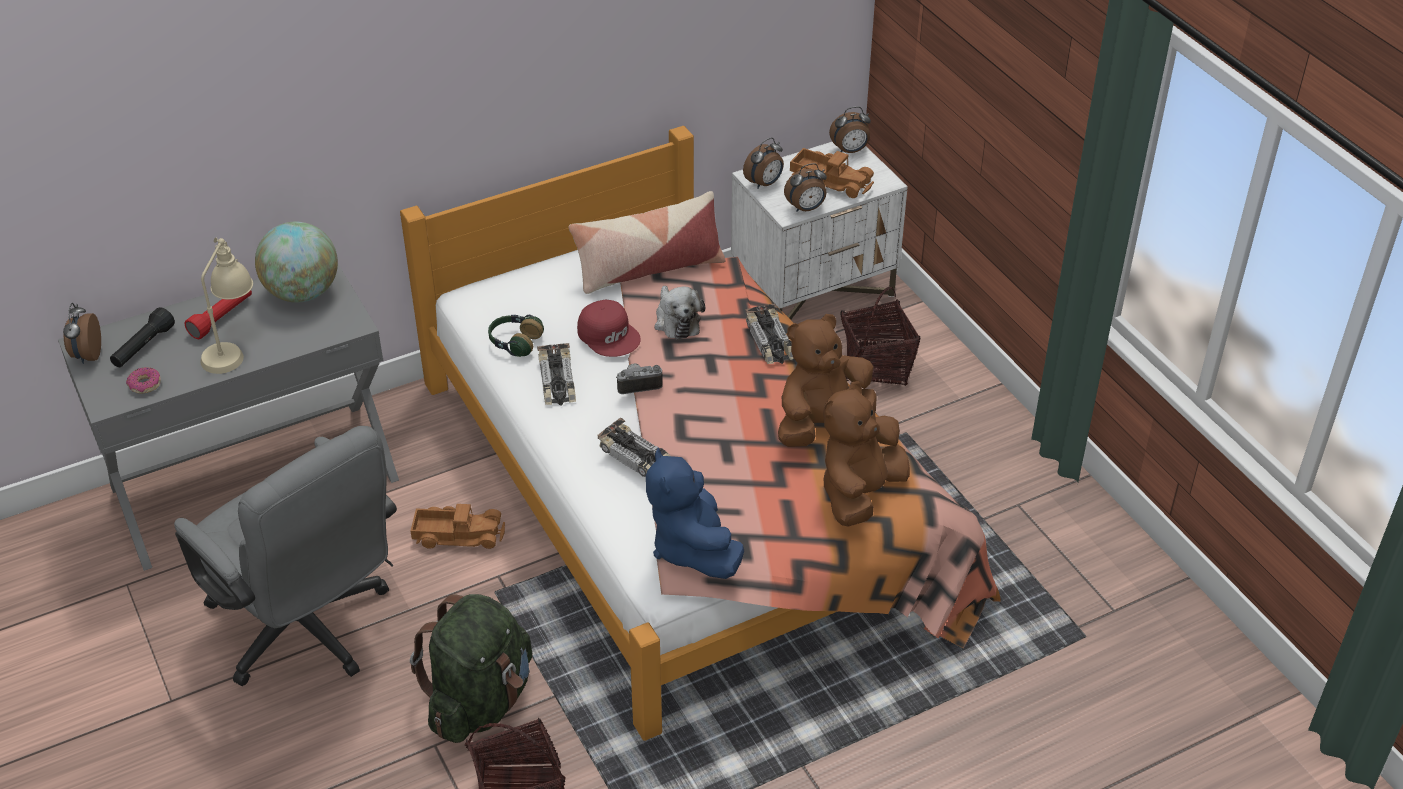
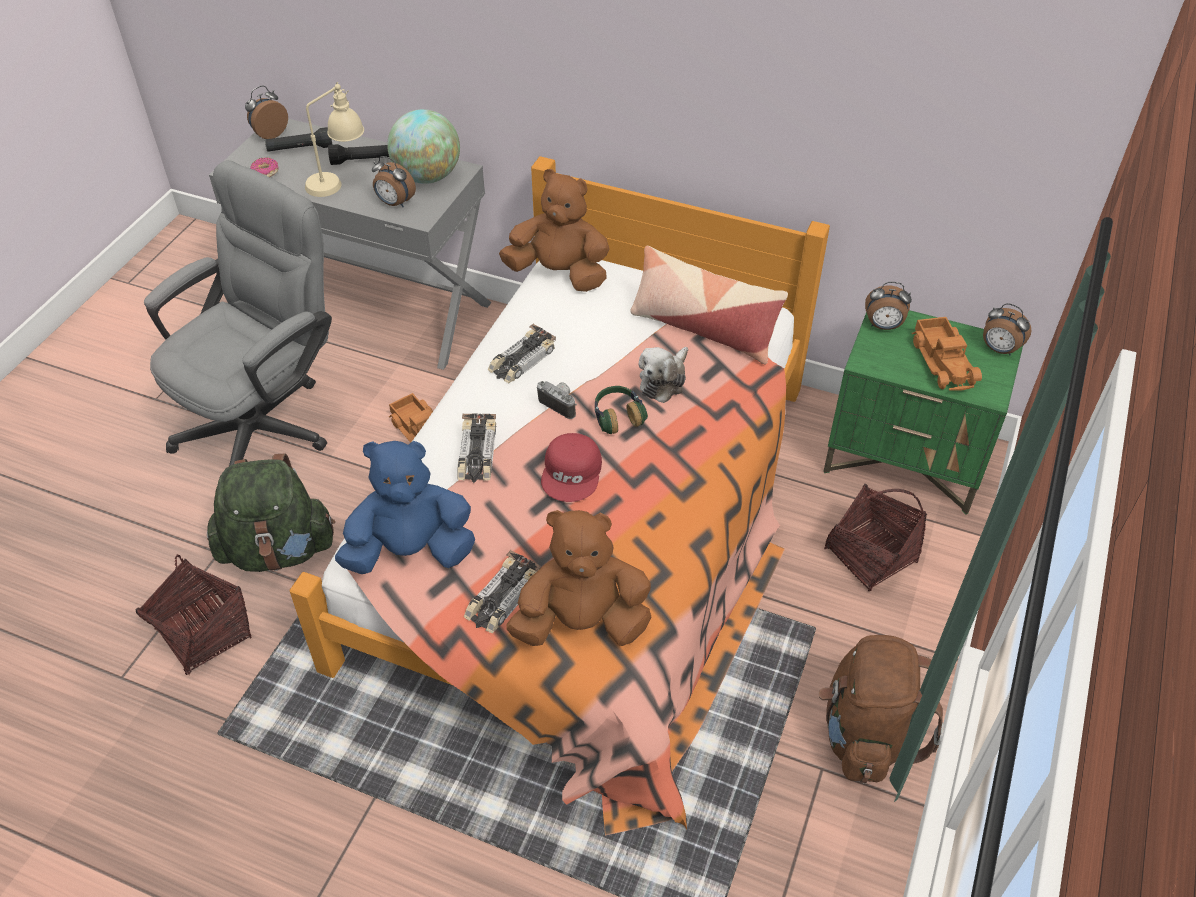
camera: 50 degrees right, 5 degrees up
(222, 318) = (364, 161): red flashlight -> black flashlight
(309, 632) = (266, 421): grey office chair -> grey office chair turned 150 degrees counterclockwise
(514, 342) = (538, 313): headphones -> headphones (618, 416)
(609, 334) = (601, 354): red cap -> red cap (572, 473)
(692, 548) = (411, 551): blue plush toy -> blue plush toy turned 45 degrees clockwise
(770, 341) = (702, 449): toy car -> toy car (502, 598)
(806, 208) = (886, 369): alarm clock -> alarm clock (394, 203)
(814, 290) = (906, 459): white nightstand -> green nightstand
(821, 424) = (640, 544): brown plush toy -> brown plush toy (559, 274)
(1013, 466) = (865, 734): none -> brown backpack

